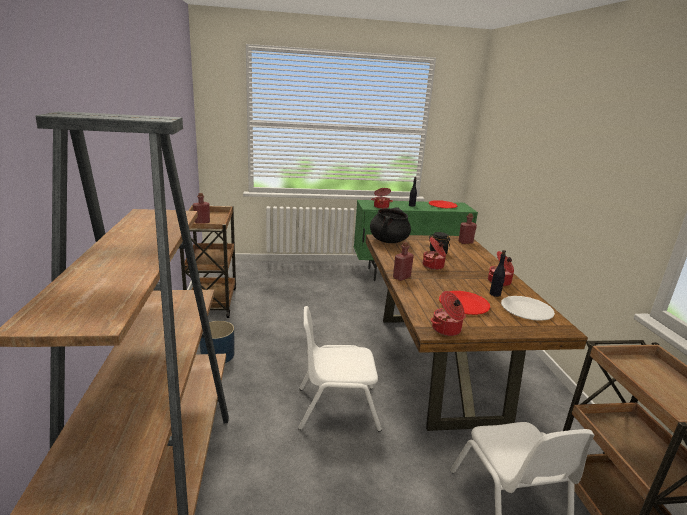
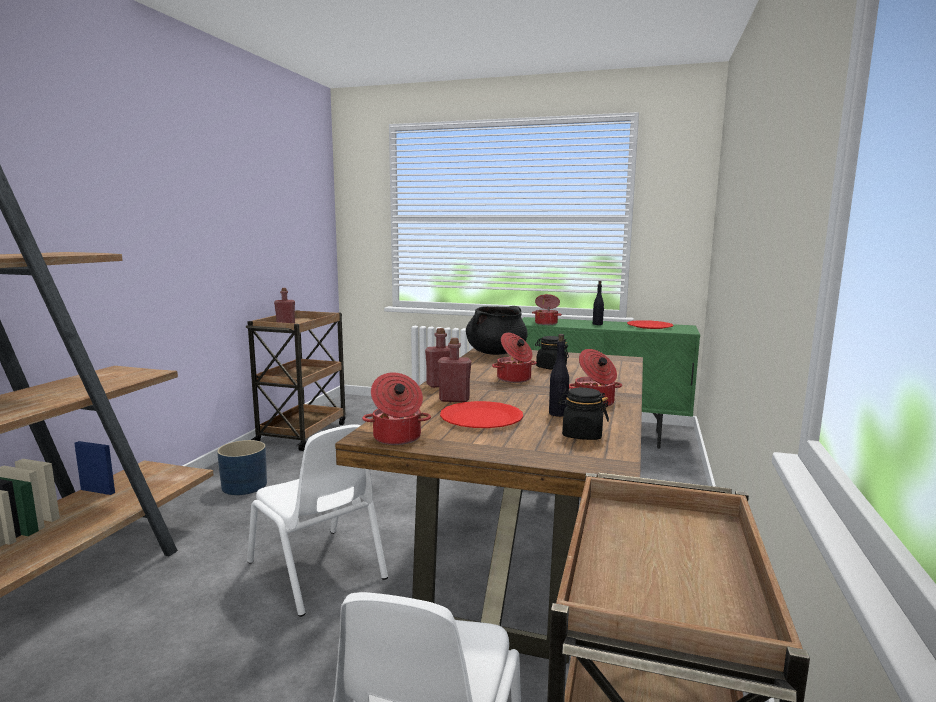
camera: 25 degrees right, 10 degrees down
(337, 407) = (317, 570): white chair -> white chair turned 150 degrees counterclockwise
(465, 242) = (619, 362): red bottle -> red bottle (454, 399)
(526, 309) = (582, 435): white plate -> black jar

